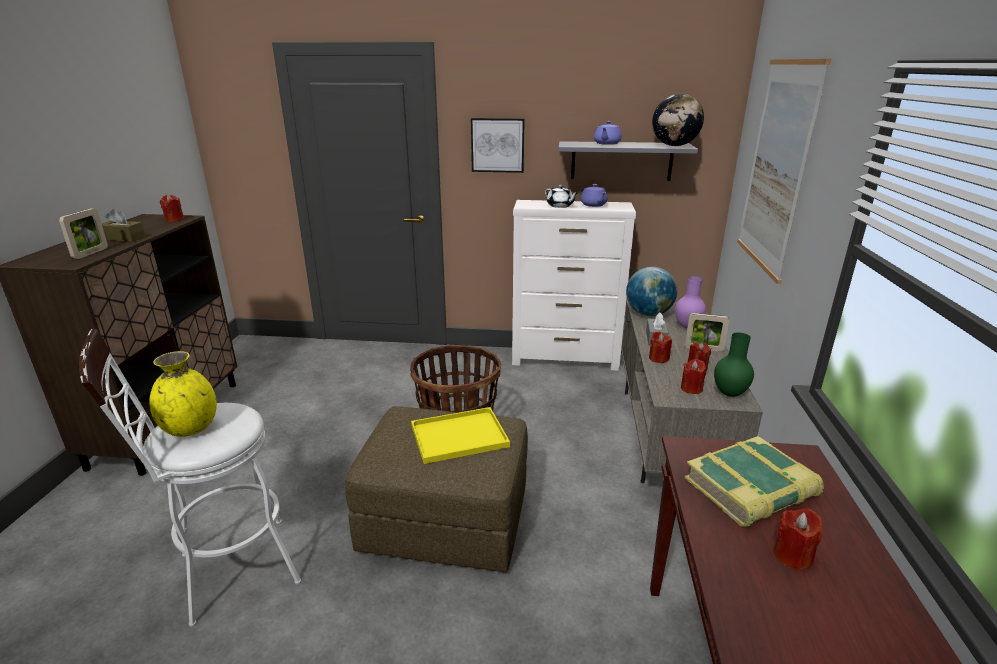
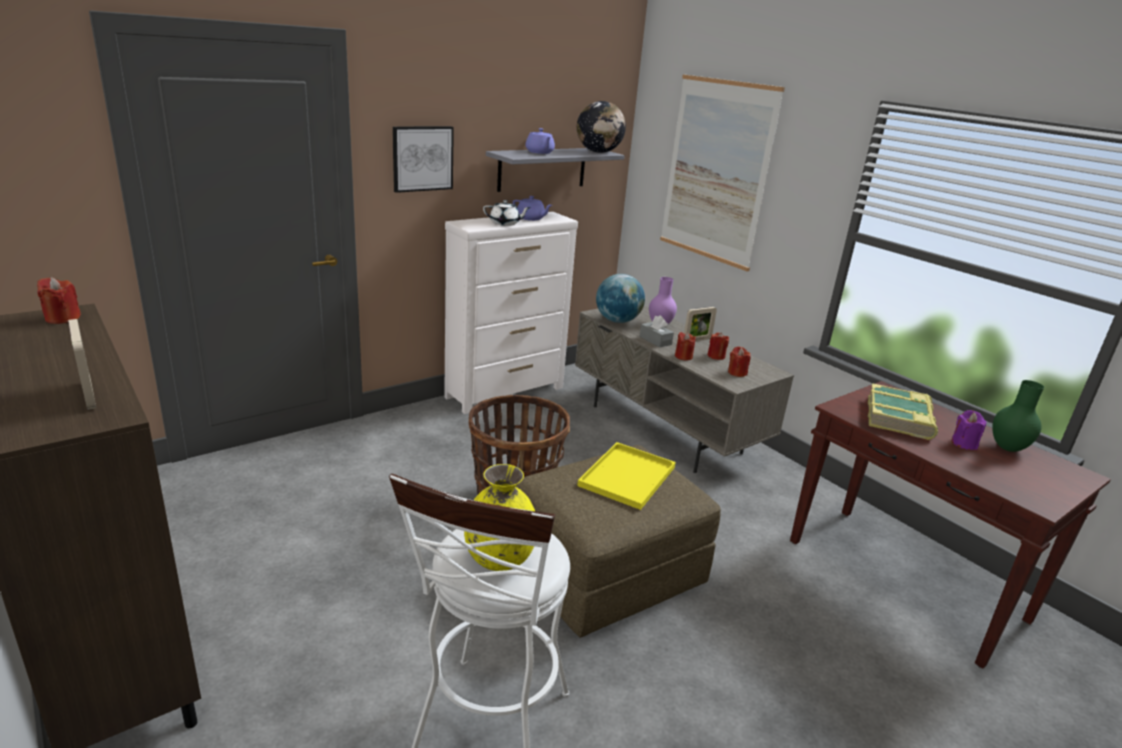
camera: 45 degrees left, 0 degrees up
(123, 238) = (68, 363): brown tissue box -> none
(729, 394) = (761, 369): green vase -> green vase (1008, 449)
(793, 555) = (964, 444): red candle -> purple candle

